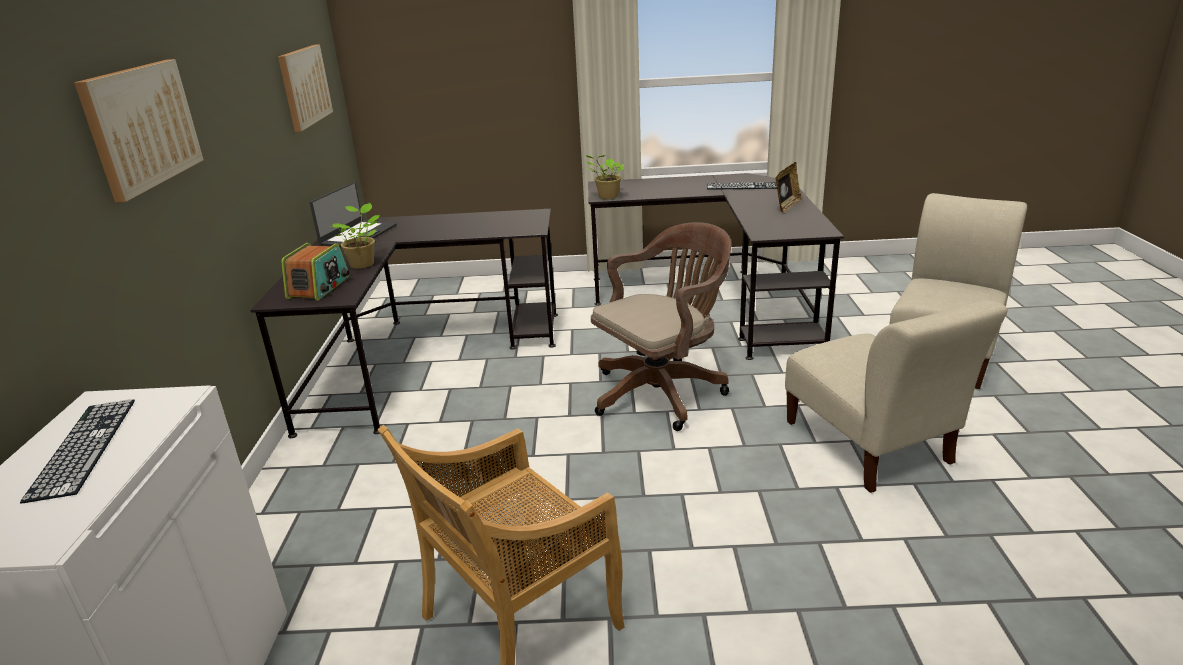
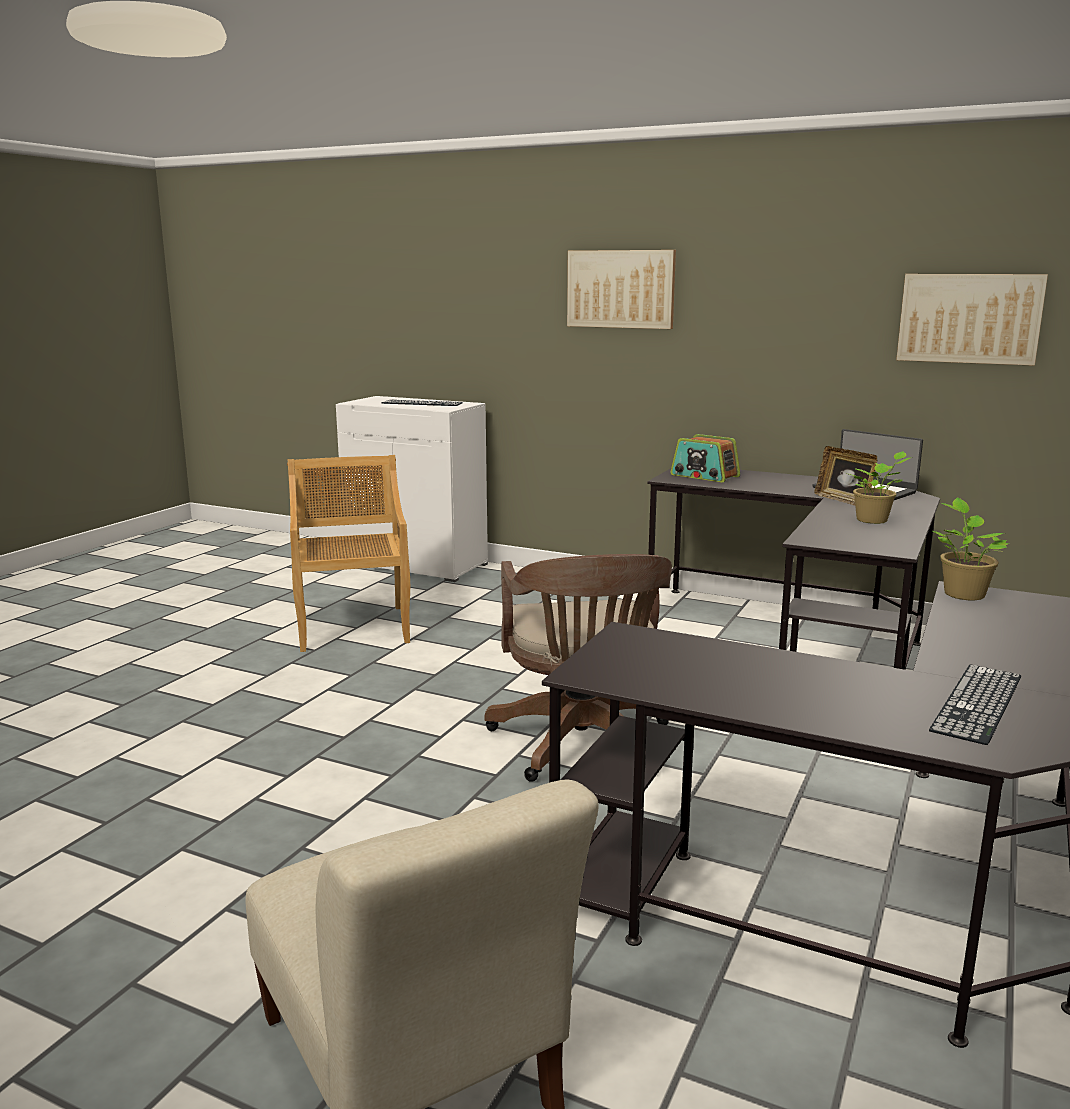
camera: 115 degrees right, 10 degrees down
(363, 263) = (757, 487): potted plant -> potted plant (874, 520)
(786, 206) = (768, 694): picture frame -> picture frame (844, 500)
(870, 446) = (306, 828): beige chair -> none

